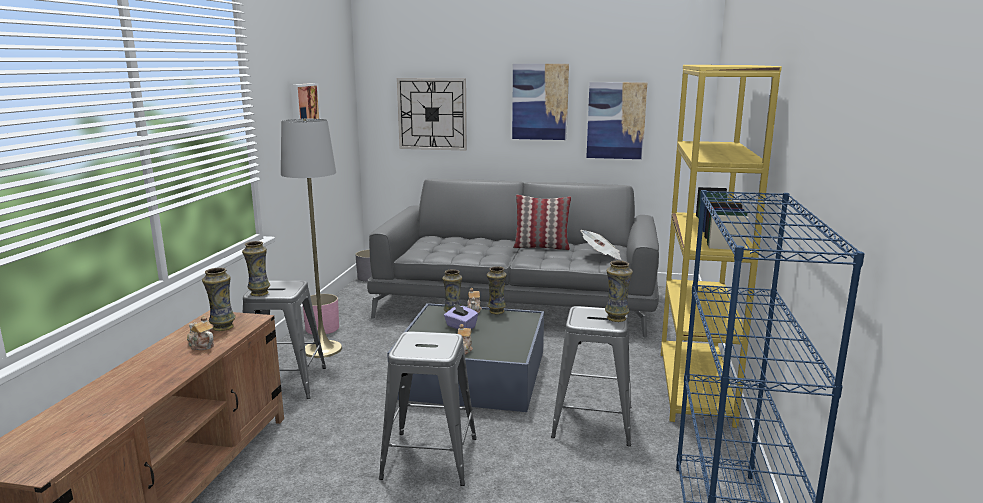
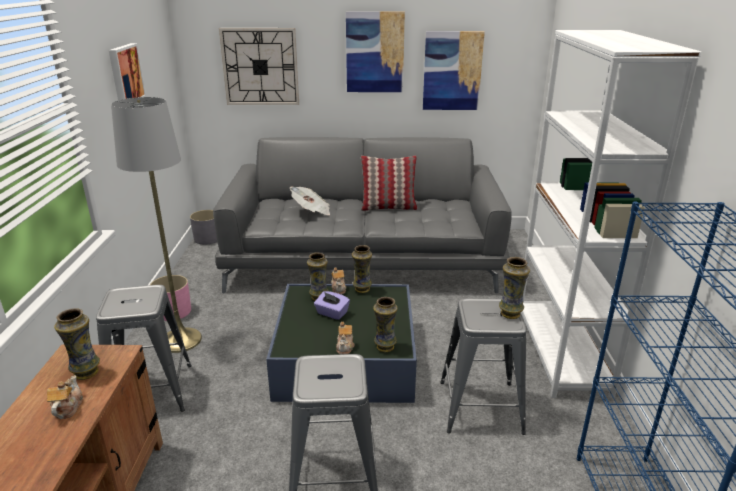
camera: 10 degrees left, 10 degrees up
(201, 345) = (67, 408): teapot -> teapot turned 60 degrees clockwise
(259, 293) = (114, 310): vase -> vase (384, 347)
(601, 256) = (451, 216): newspaper -> newspaper (311, 211)
(695, 387) = (560, 351): yellow bookcase -> white bookcase

